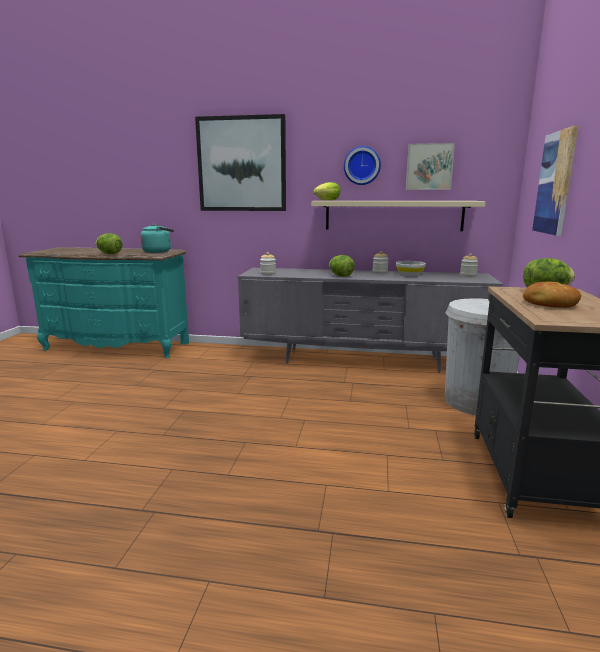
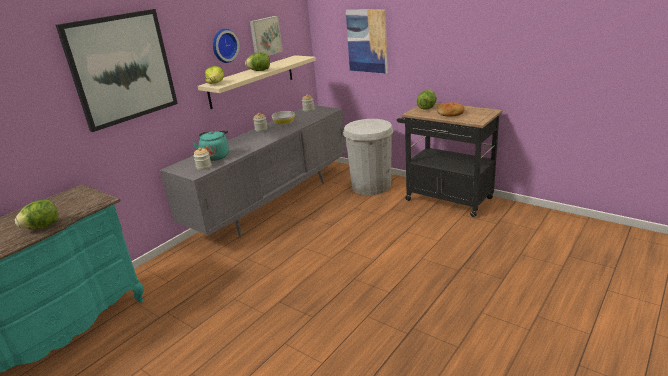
camera: 60 degrees left, 10 degrees up
(159, 251) = (79, 197): turquoise kettle -> turquoise kettle (216, 156)
(341, 276) = (256, 143): lettuce -> lettuce (259, 71)

